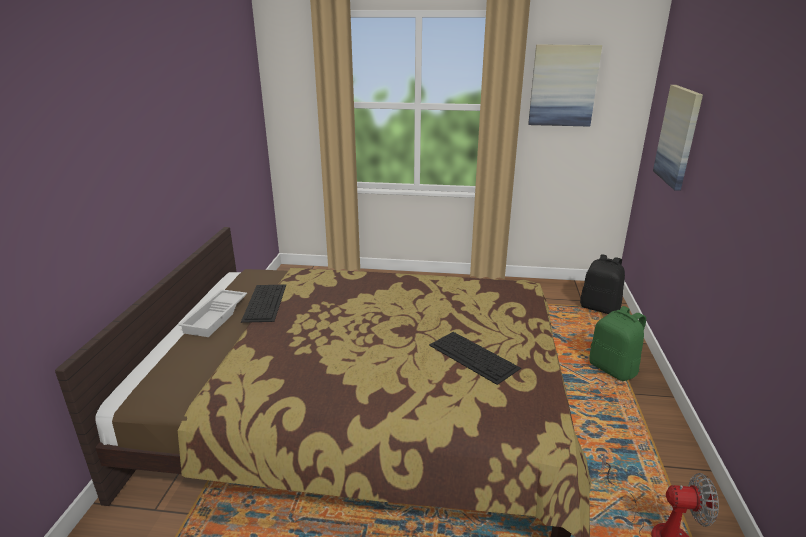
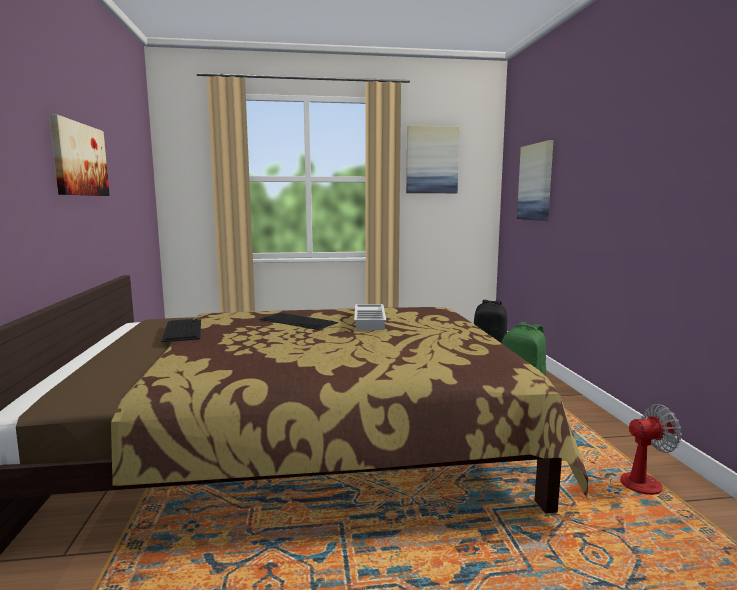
camera: 15 degrees left, 15 degrees down
(171, 136) = (79, 159): none -> picture
(216, 317) = (128, 344): white tray -> white tray (370, 321)
(474, 356) = (421, 341): keyboard -> keyboard (299, 321)

